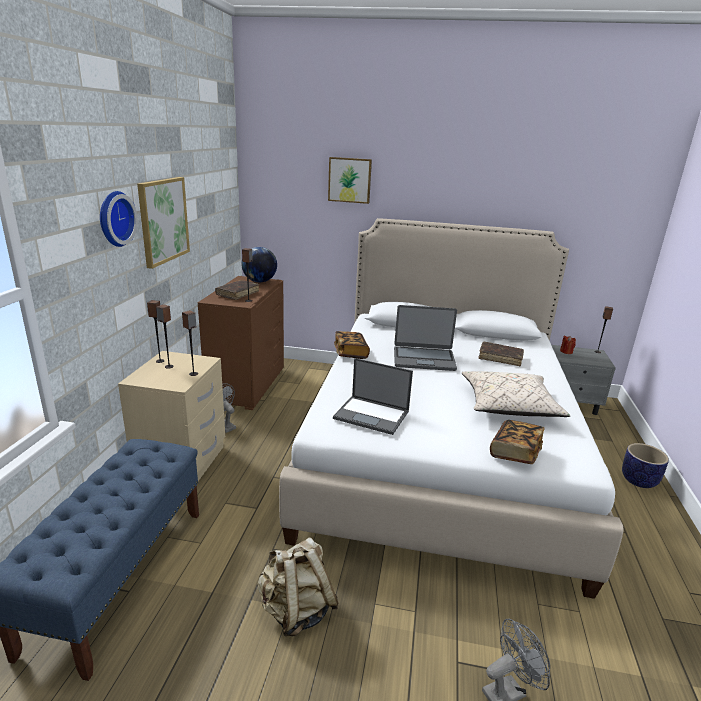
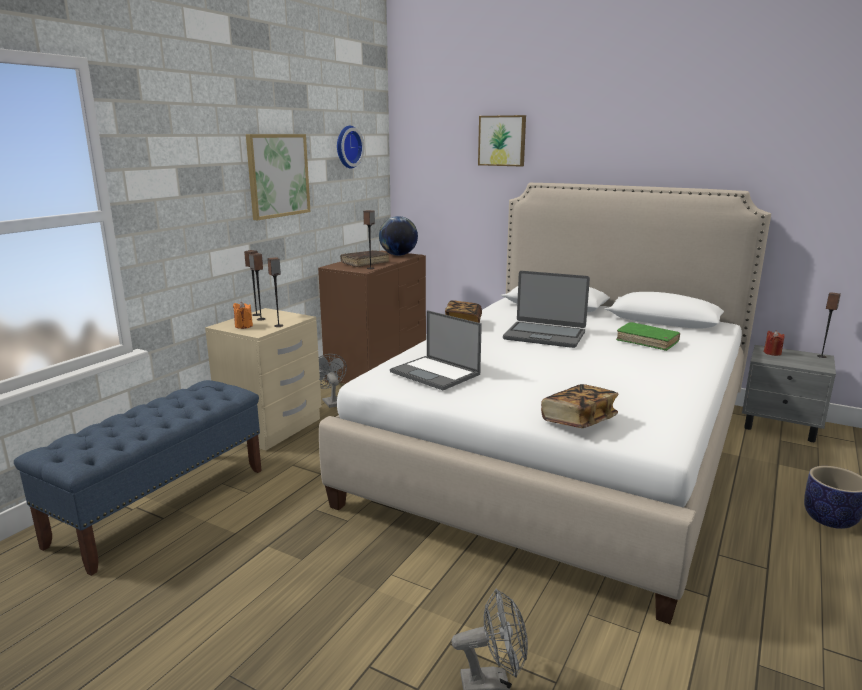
camera: 20 degrees right, 5 degrees down
(114, 218) = (214, 164): wall clock -> wall clock (347, 147)
(158, 378) = (243, 326): none -> orange candle
(296, 610) = (305, 563): beige backpack -> none
(500, 358) = (647, 342): brown book -> green book
(508, 405) = (614, 382): beige pillow -> none

